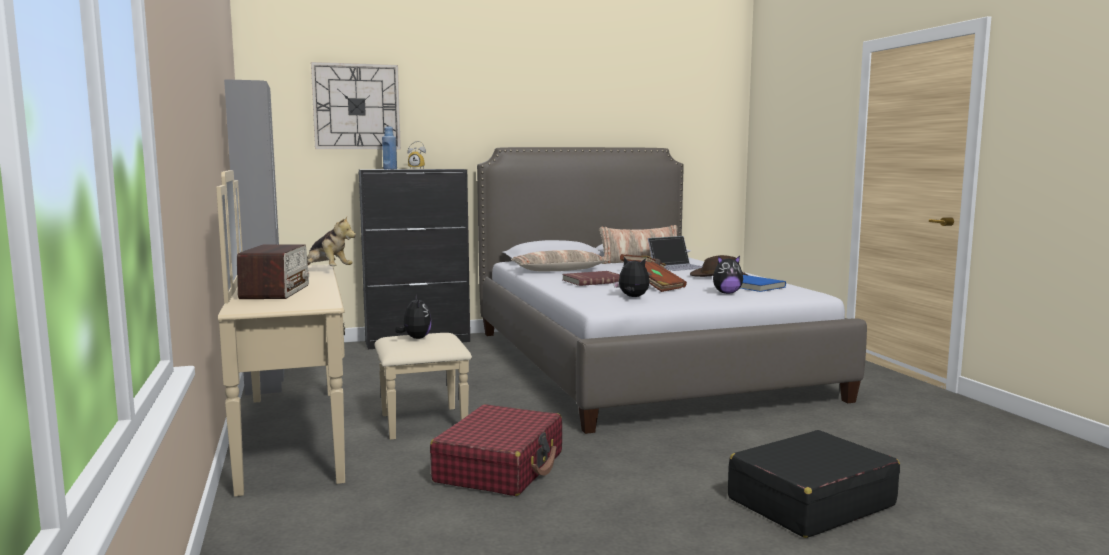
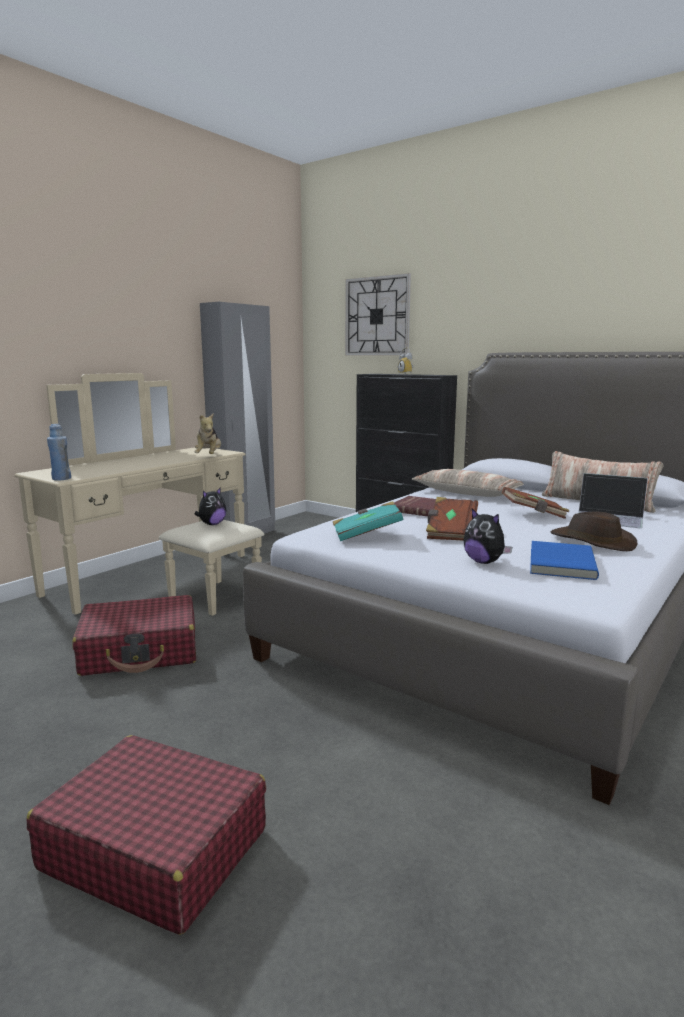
camera: 55 degrees right, 5 degrees up
(275, 292) = (109, 465): radio -> none
(390, 169) = (384, 374): blue bottle -> blue bottle (61, 479)
(632, 297) = (366, 535): plush toy -> turquoise book
(810, 502) = (154, 848): black suitcase -> red suitcase

